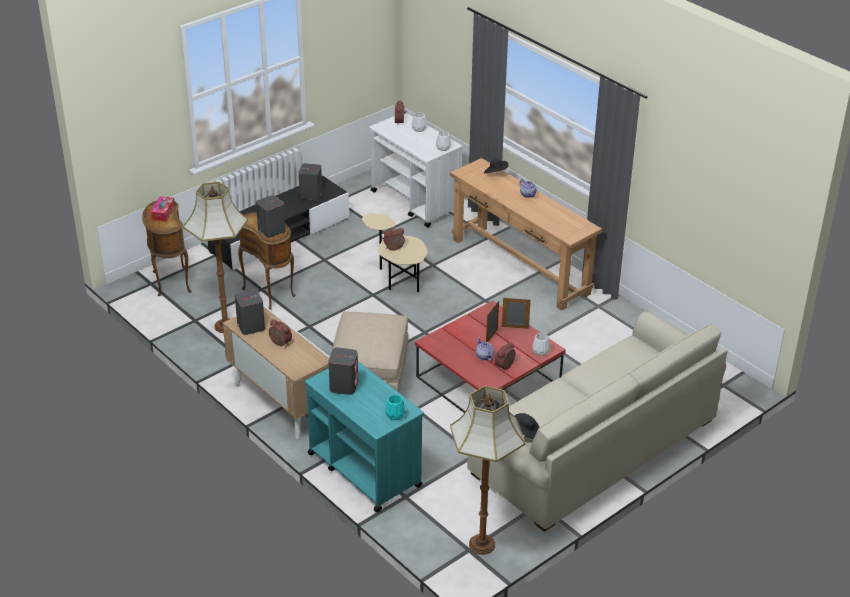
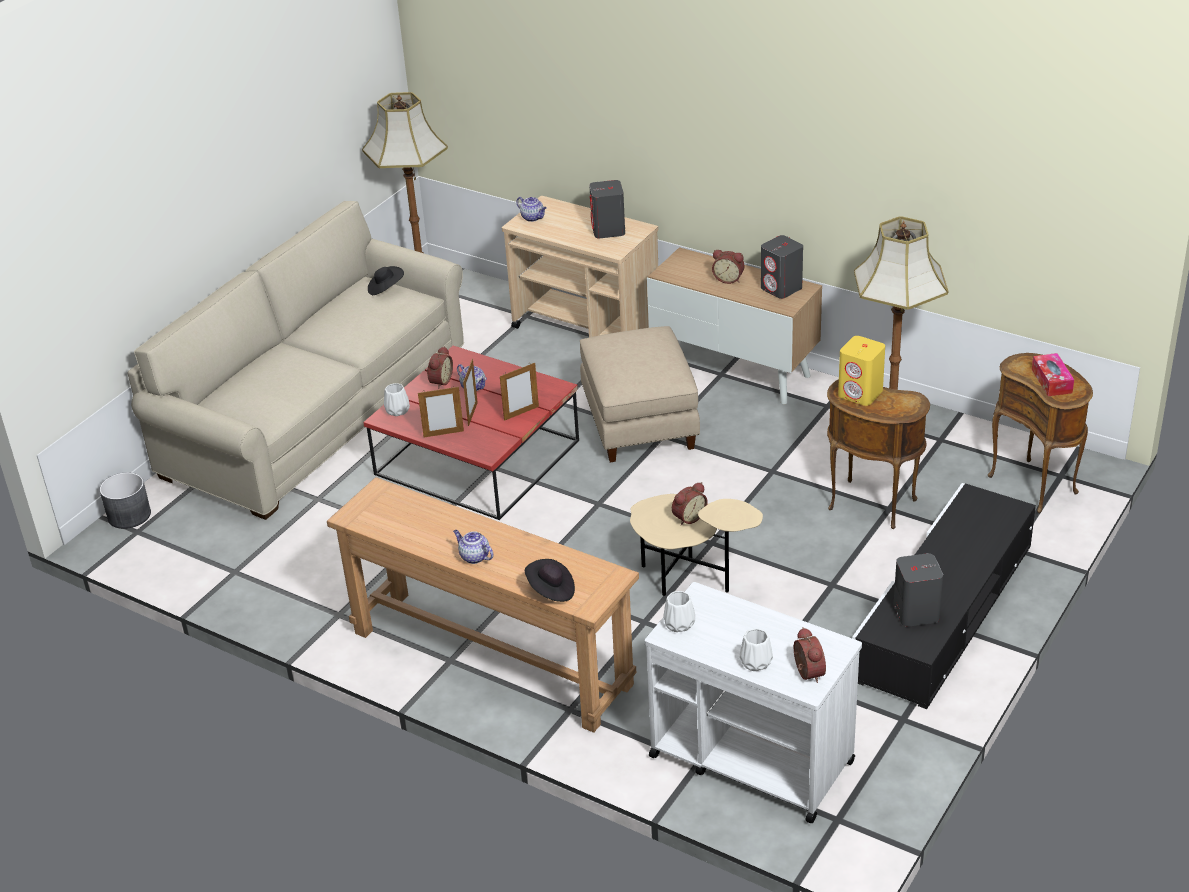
camera: 165 degrees right, 0 degrees up
(271, 230) = (861, 393): grey speaker -> yellow speaker
(364, 469) = (587, 329): turquoise cart -> beige cart
(394, 415) = (533, 217): turquoise vase -> teapot
(460, 329) = (521, 413): none -> picture frame
(729, 398) = (129, 515): none -> grey planter

